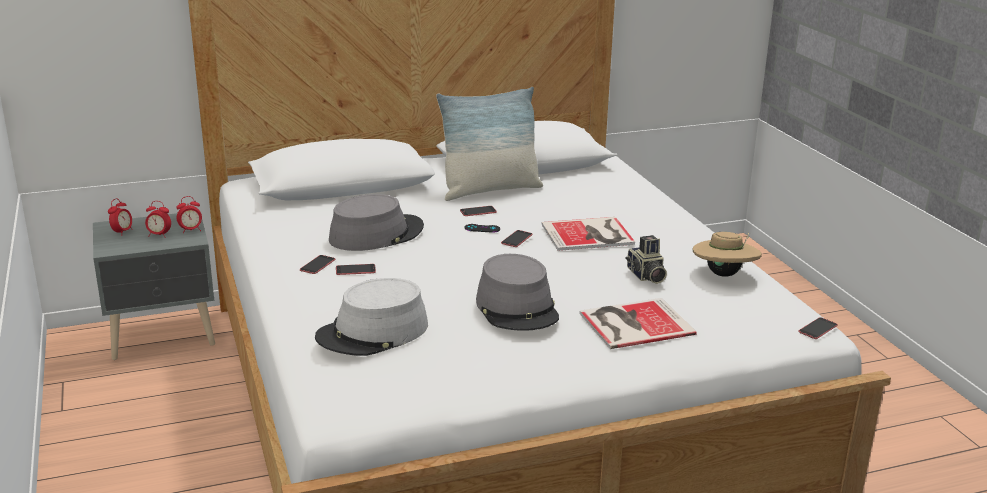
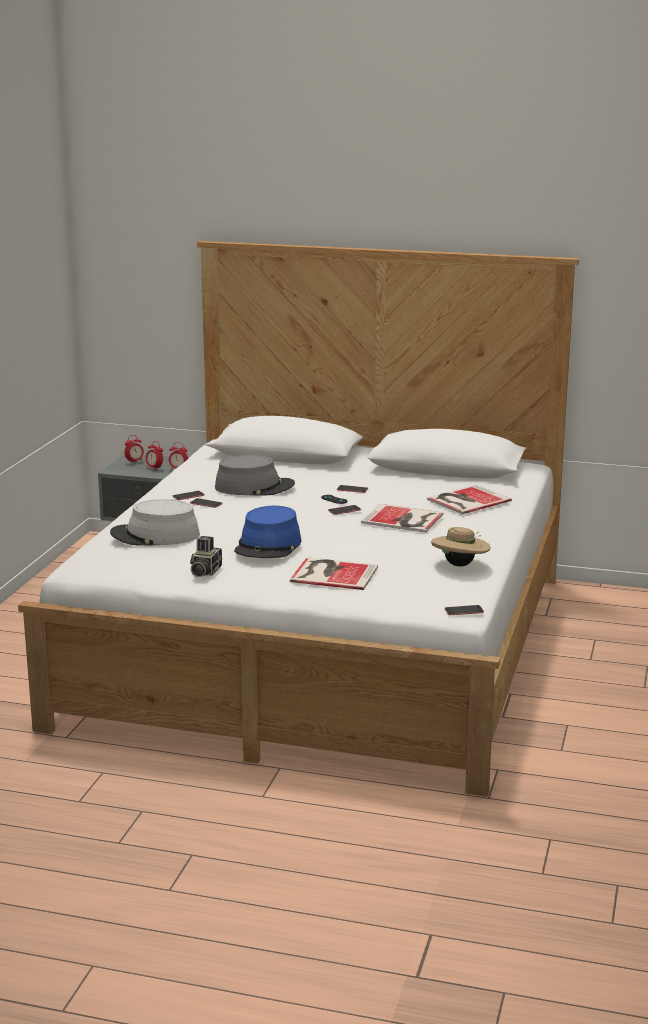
camera: 35 degrees right, 5 degrees down
(490, 190) = (387, 478): pillow -> none
(517, 308) = (268, 546): grey hat -> blue hat
(606, 197) = (466, 500): none -> book
(645, 276) = (396, 551): camera -> camera (204, 572)

